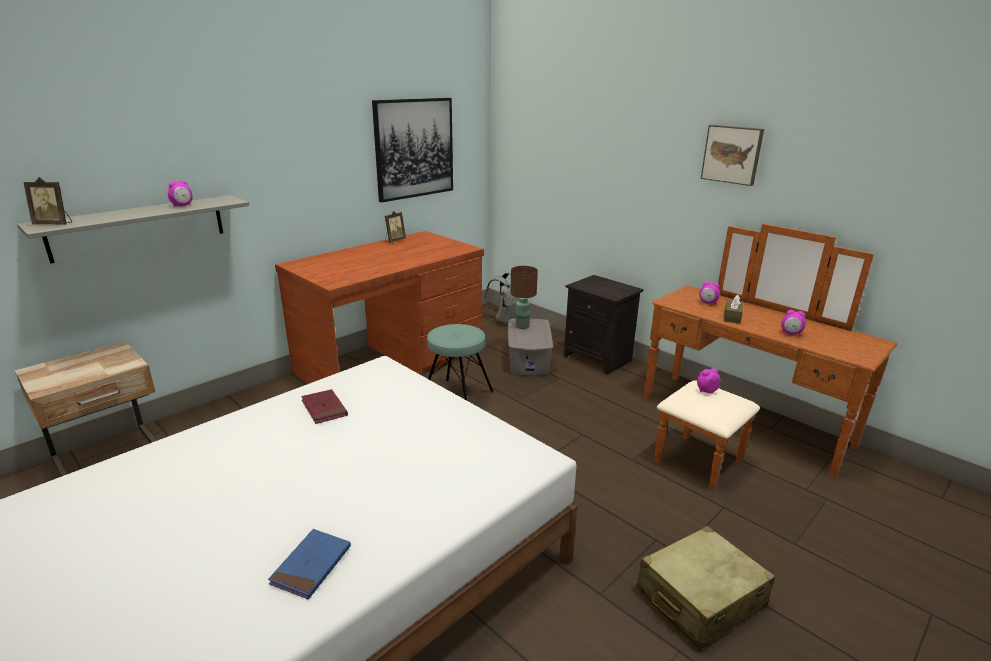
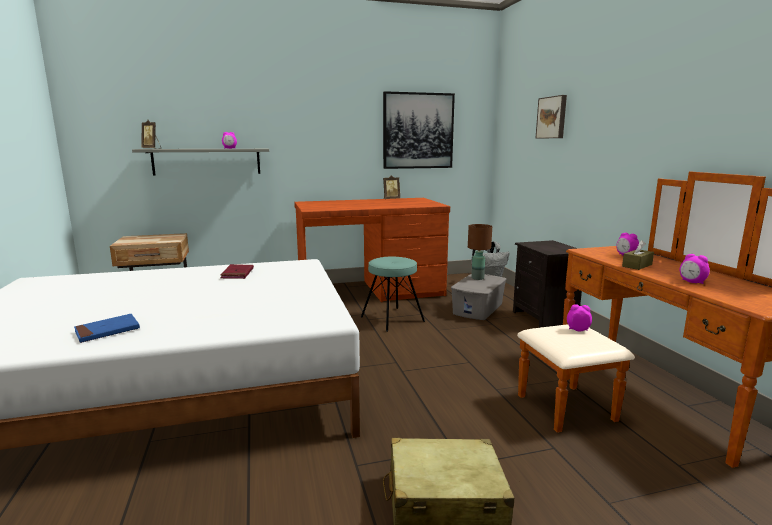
camera: 30 degrees right, 10 degrees down
(732, 154) = (665, 105): picture -> picture (552, 117)

